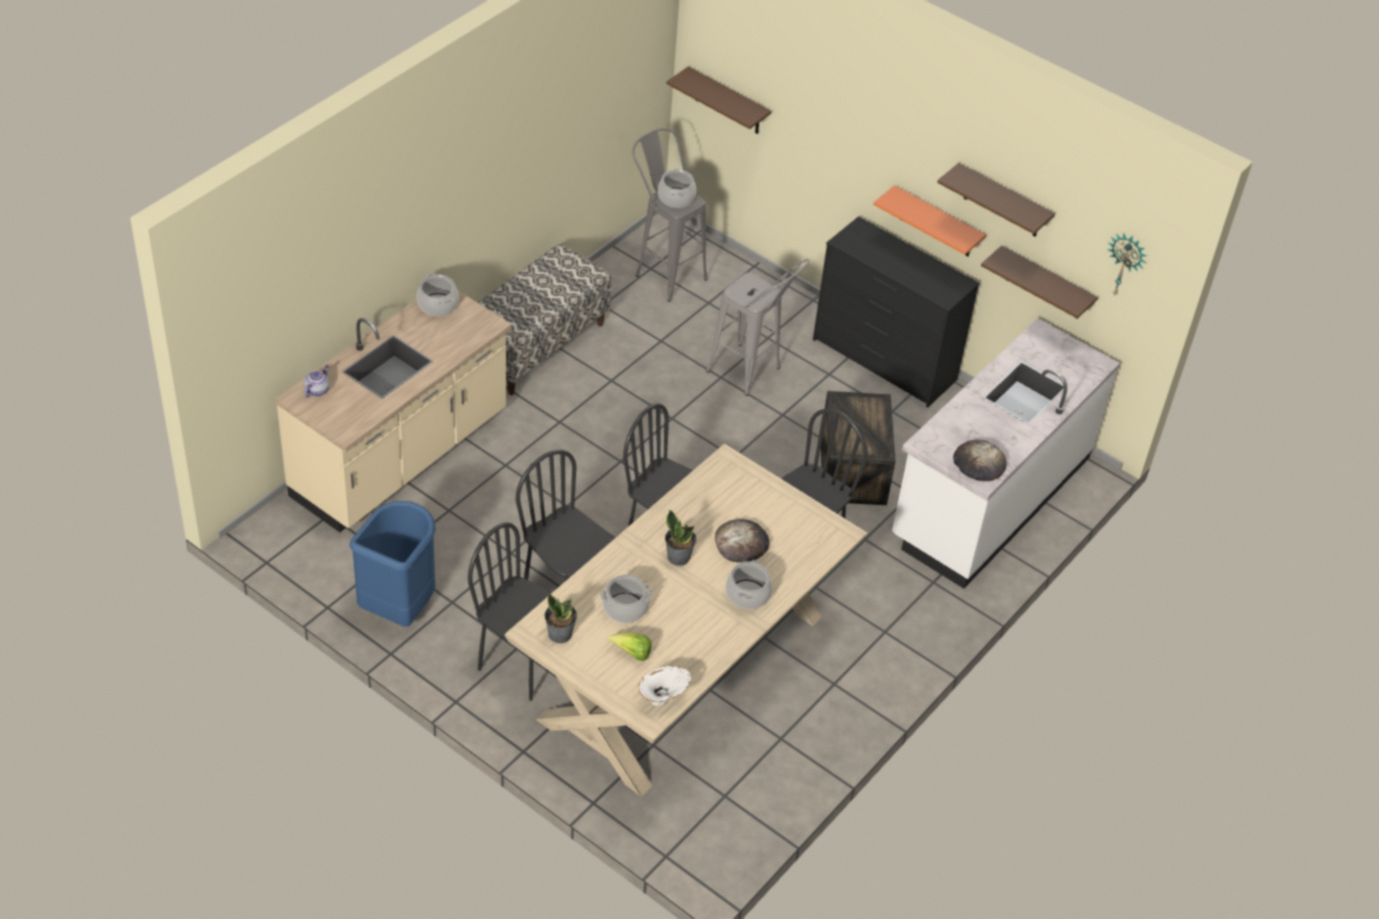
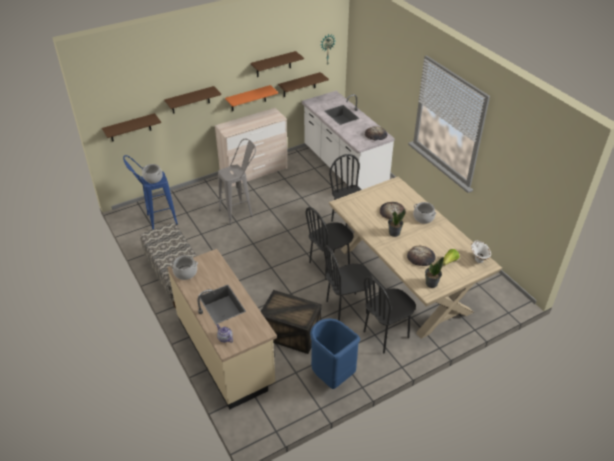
camera: 65 degrees left, 5 degrees down
(625, 608) = (421, 257): cooking pot -> bread
(664, 272) = (156, 221): grey stool -> blue stool
(834, 138) = (190, 100): none -> brown shelf
(853, 470) = (312, 198): crate -> crate (291, 333)
(883, 361) = (254, 172): black dresser -> beige dresser

